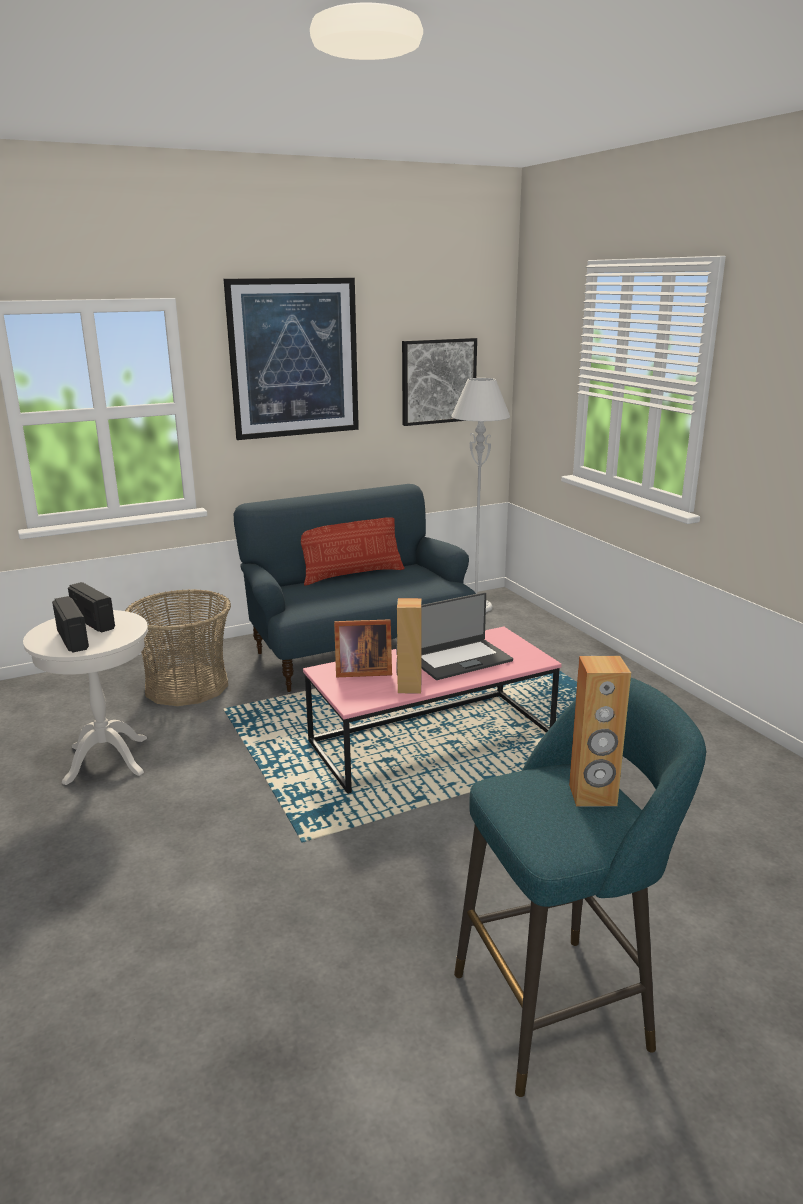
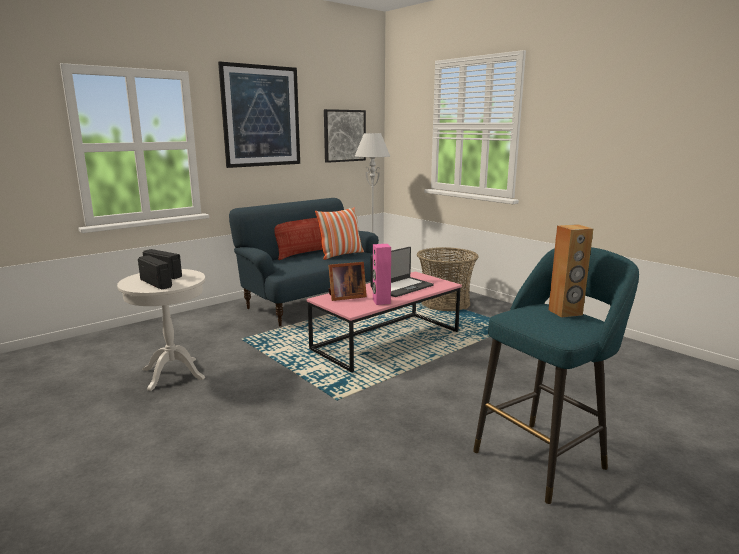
camera: 15 degrees left, 5 degrees down
(187, 686) = (207, 329): basket -> basket (445, 303)
(403, 582) = (341, 255): none -> pillow
(409, 687) = (381, 301): brown speaker -> pink speaker

